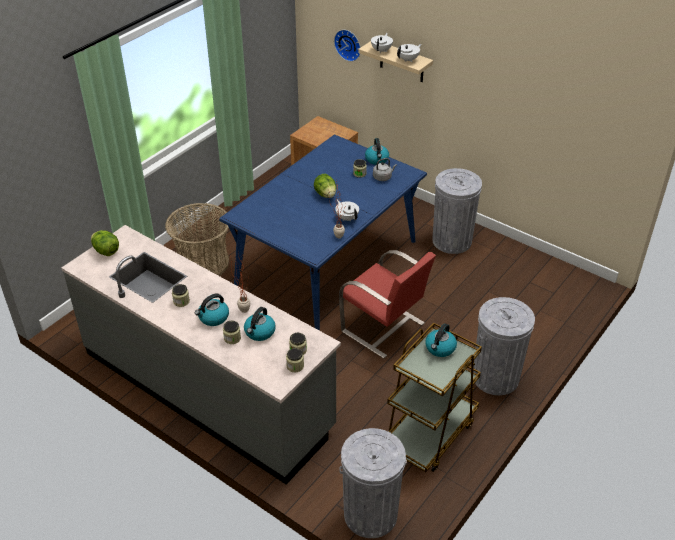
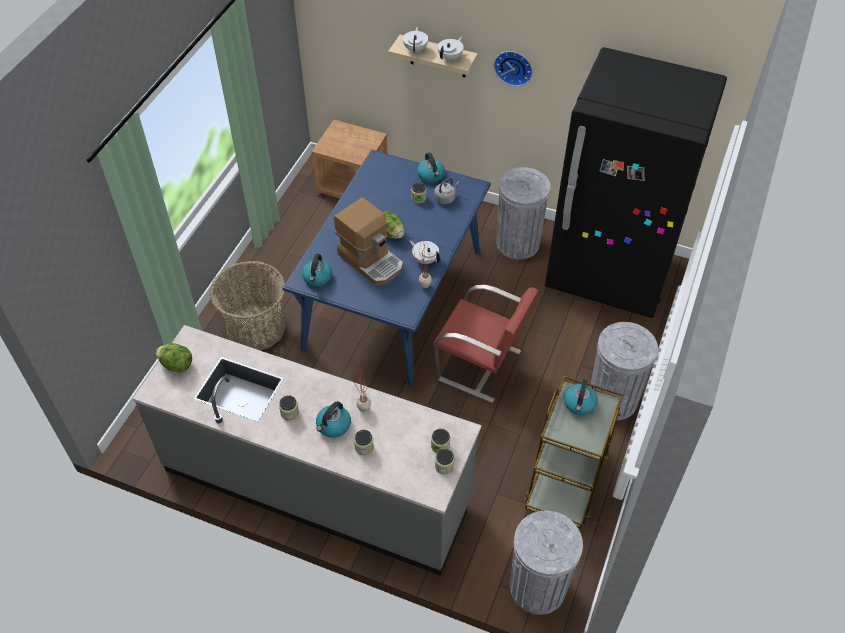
camera: 15 degrees left, 10 degrees up
(259, 332) = (391, 433): kettle -> kettle (317, 278)
(301, 211) = (371, 260): none -> coffee machine
(348, 44) = (368, 41): wall clock -> wall clock (514, 66)
(527, 278) = (609, 274): none -> black fridge

